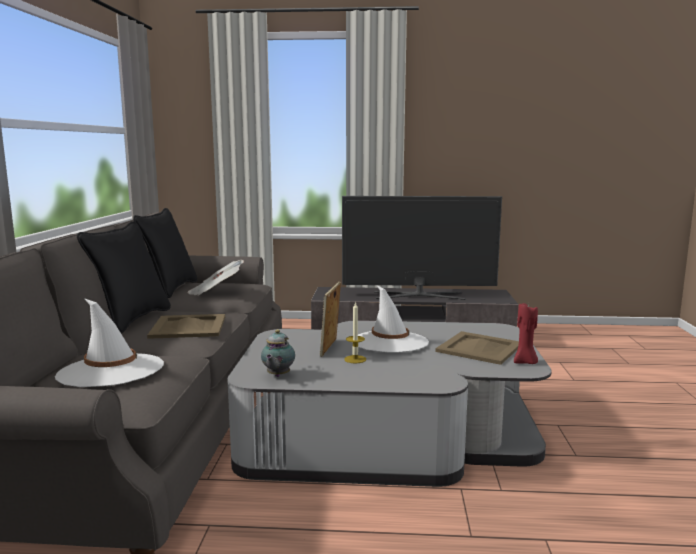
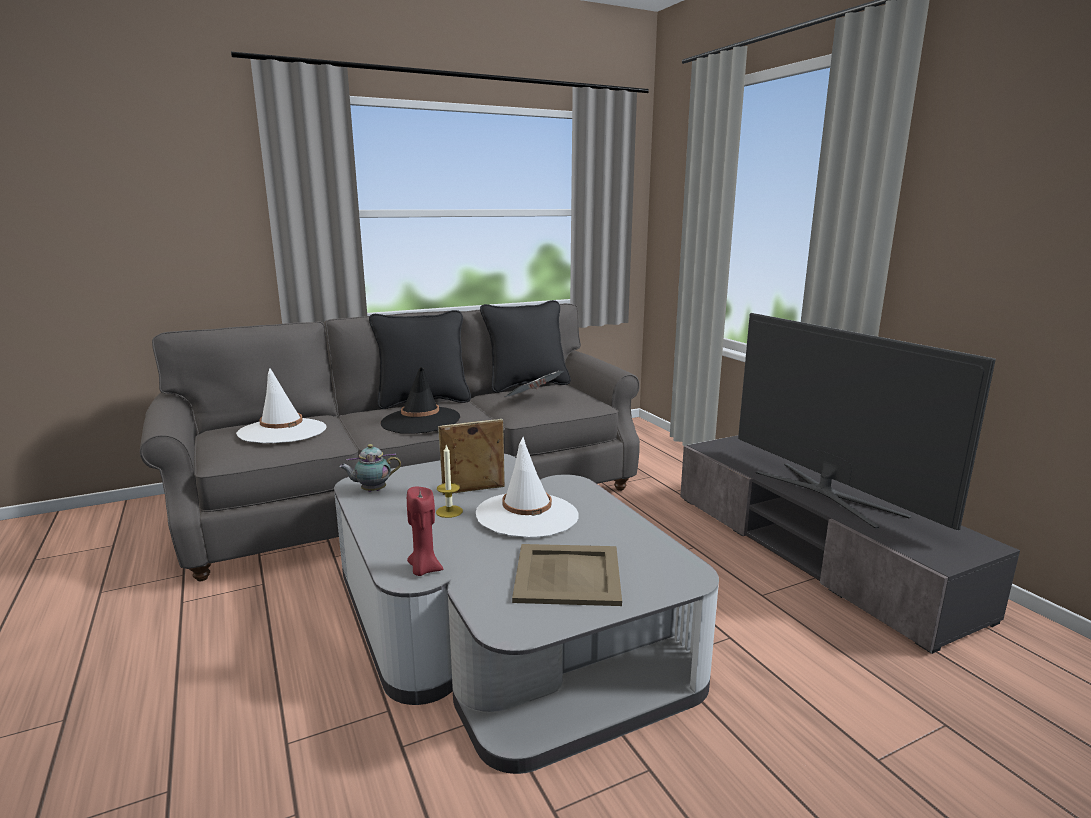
camera: 60 degrees right, 5 degrees up
(188, 327) = (420, 421): beige tray -> black hat
(525, 362) = (539, 621): red candle -> red candle (424, 569)

